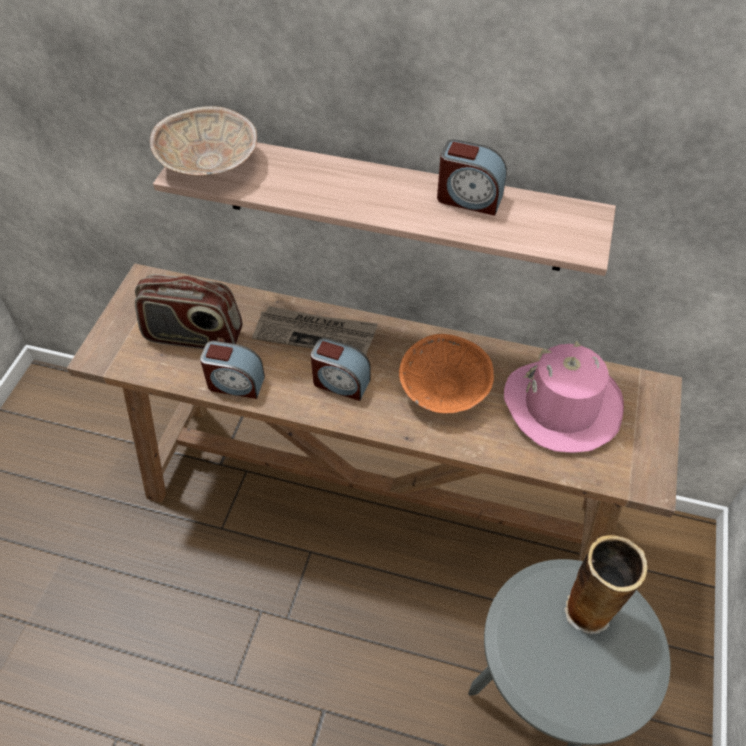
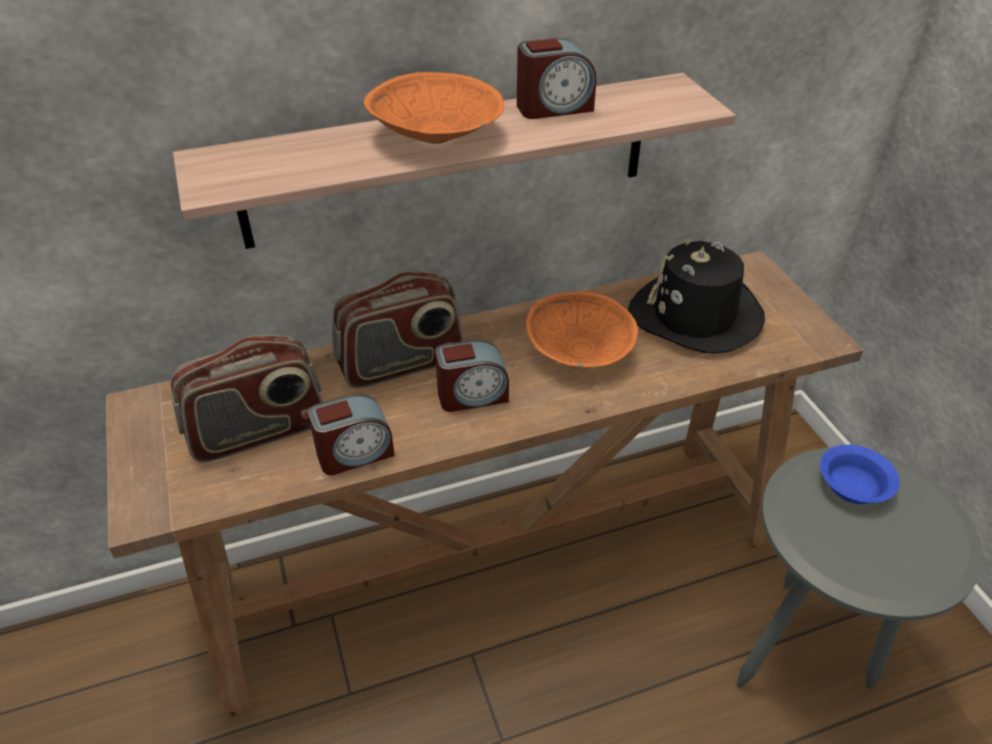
camera: 35 degrees left, 10 degrees down
(209, 164) = (237, 170): beige bowl -> none
(316, 333) = (401, 364): newspaper -> radio
(358, 191) = (438, 137): none -> orange bowl
(561, 406) = (695, 315): pink hat -> black hat
(589, 610) = (852, 487): vase -> blue bowl

